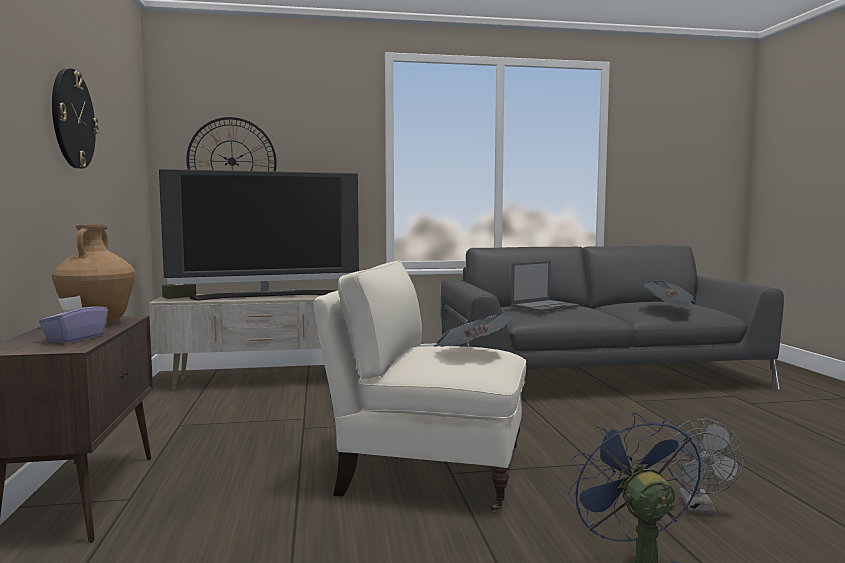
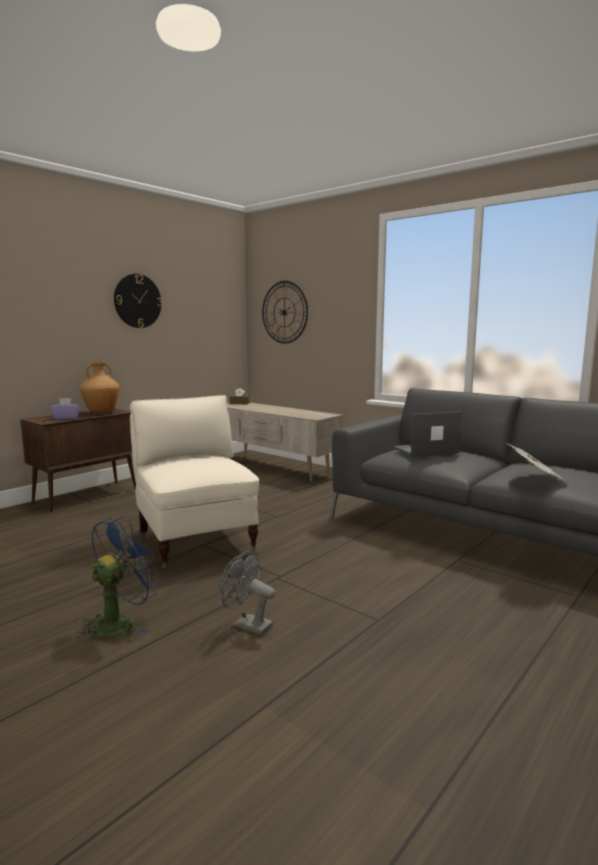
camera: 50 degrees right, 5 degrees up
(266, 296) = (276, 409): television -> none
(471, 352) = (199, 465): newspaper -> none
(545, 306) = (425, 450): laptop -> laptop turned 150 degrees clockwise
(699, 508) = (247, 625): grey fan -> grey fan turned 60 degrees clockwise

